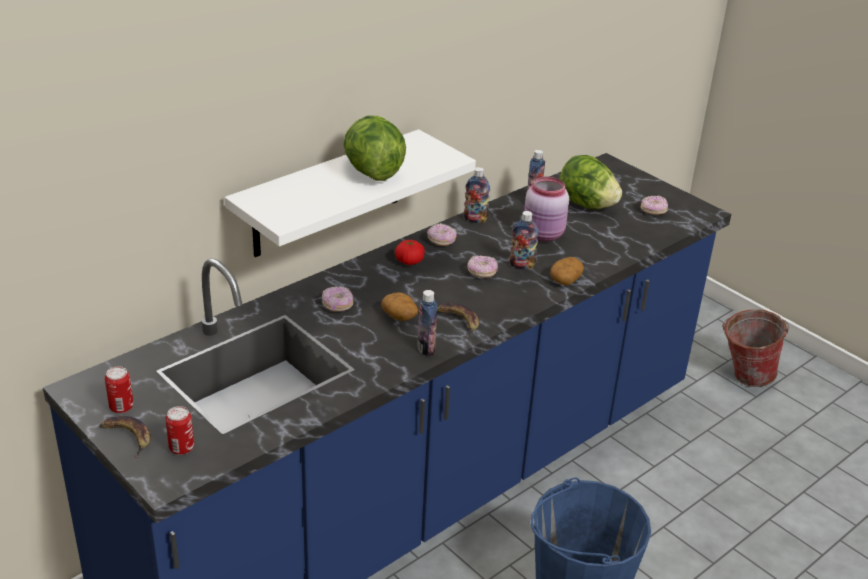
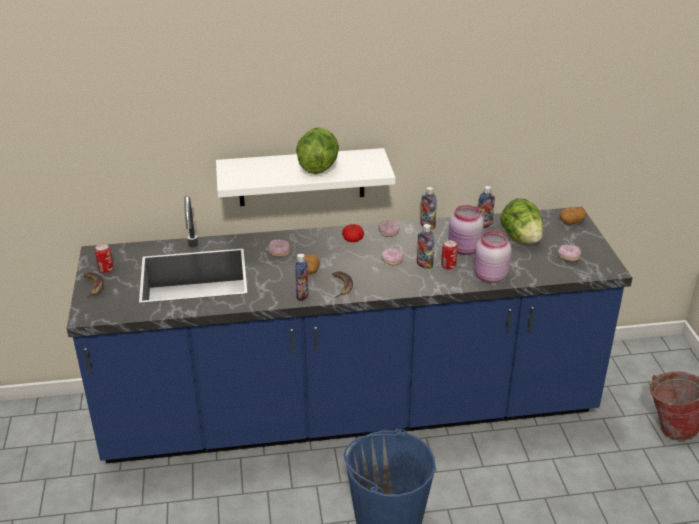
camera: 35 degrees right, 0 degrees up
(181, 448) = (111, 302): can -> can (448, 266)
(565, 279) = (444, 283): potato -> potato (571, 221)
(602, 257) = (489, 277): none -> pink jar

